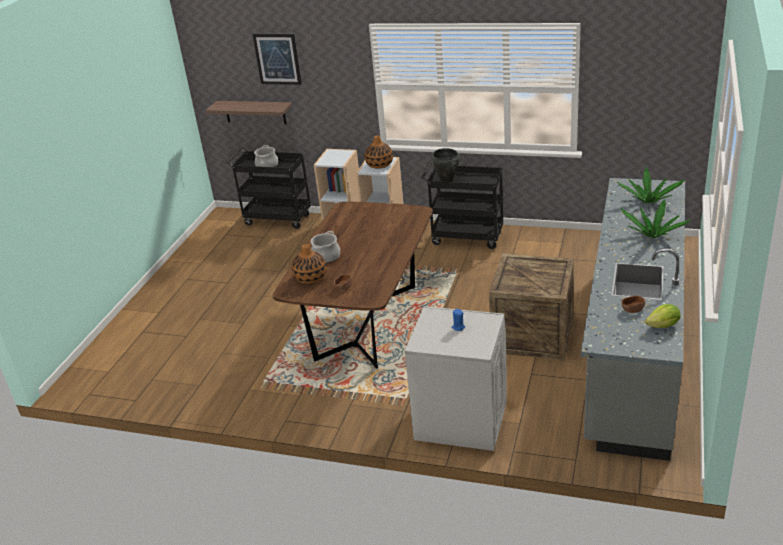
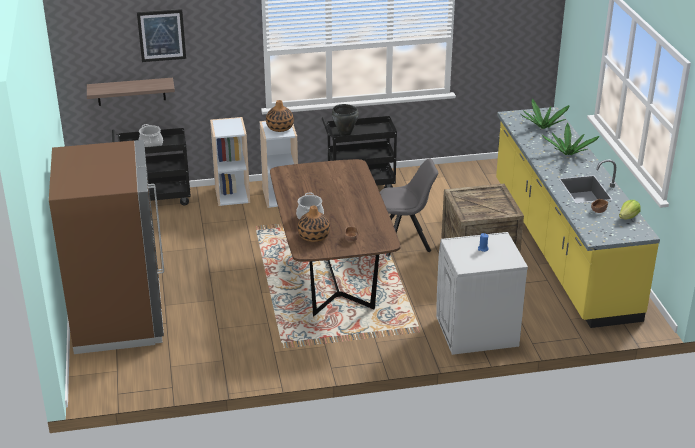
camera: 30 degrees left, 0 degrees up
(153, 322) = (119, 318): none -> brown fridge
(465, 304) = (404, 243): none -> grey chair
(633, 346) = (561, 247): grey counter -> yellow counter

